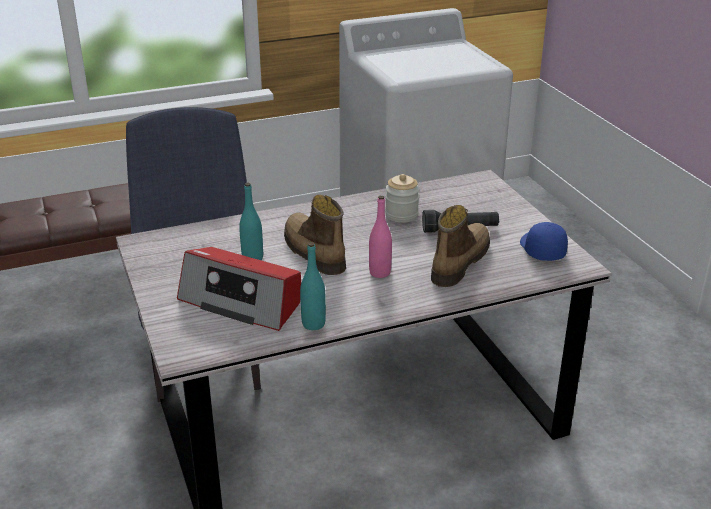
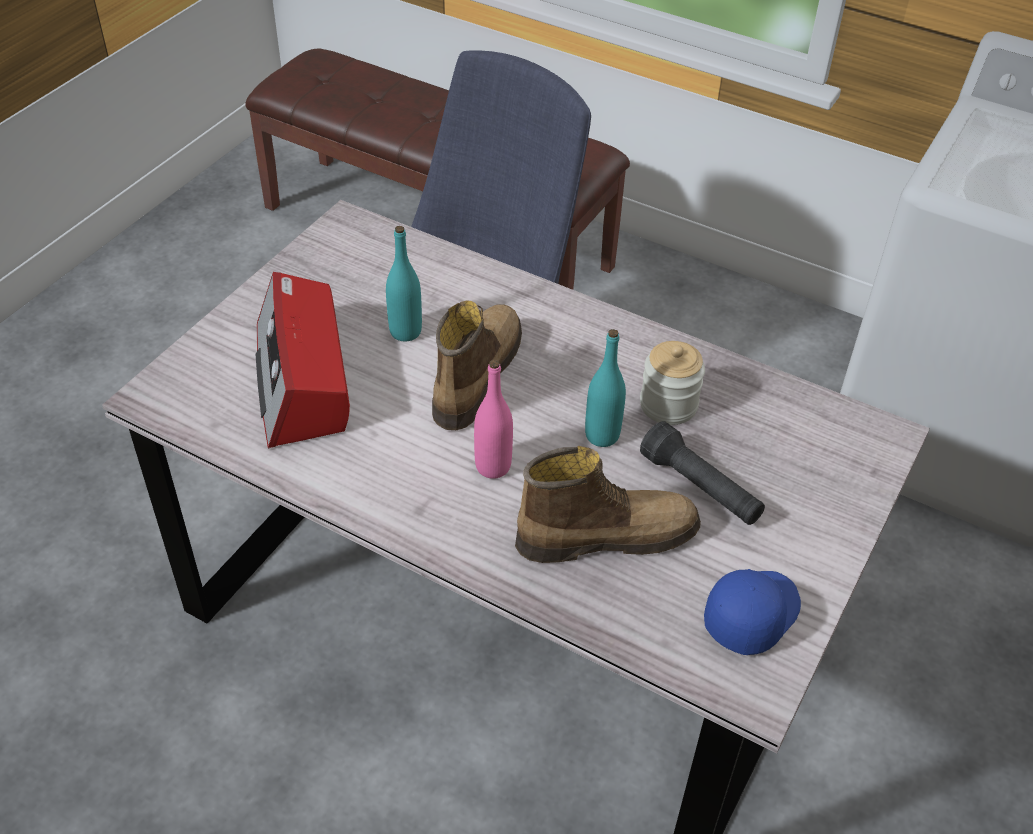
camera: 50 degrees right, 15 degrees up
(313, 324) = (311, 471): turquoise bottle -> turquoise bottle (602, 435)

